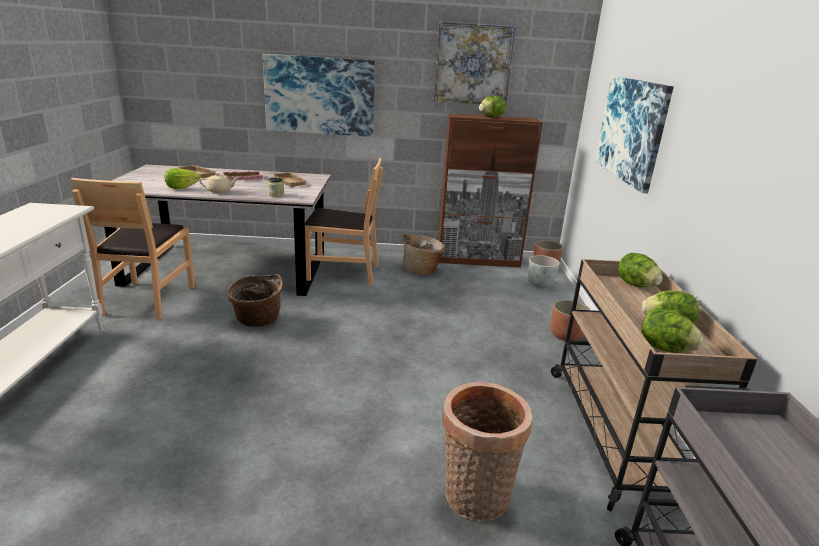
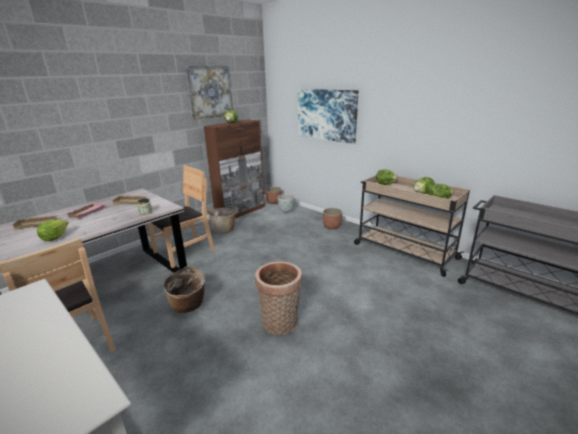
camera: 45 degrees left, 0 degrees up
(220, 191) = (96, 226): beige teapot -> none
(320, 95) = (112, 131): picture -> none
(475, 499) = (414, 304): basket -> basket (280, 324)

